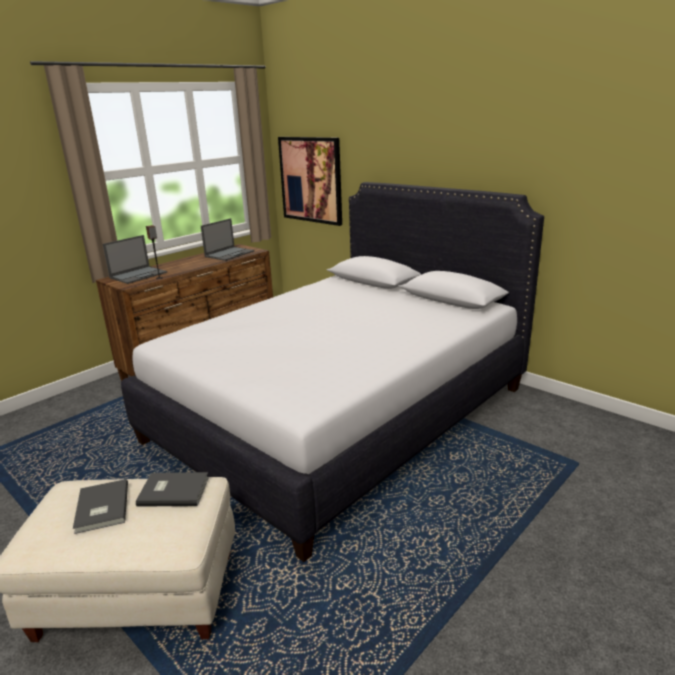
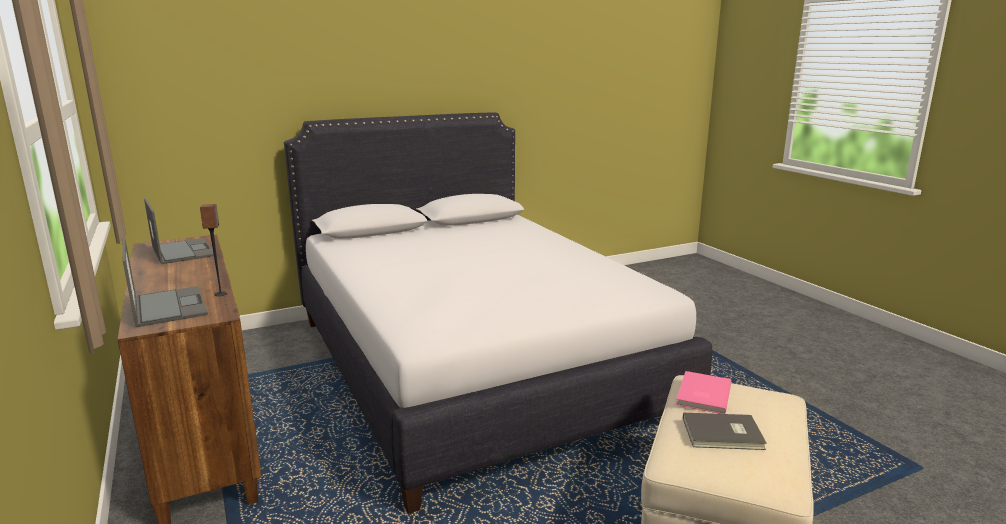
camera: 70 degrees left, 5 degrees down
(173, 490) = (701, 394): grey book -> pink book
(311, 180) = (185, 131): picture -> none

